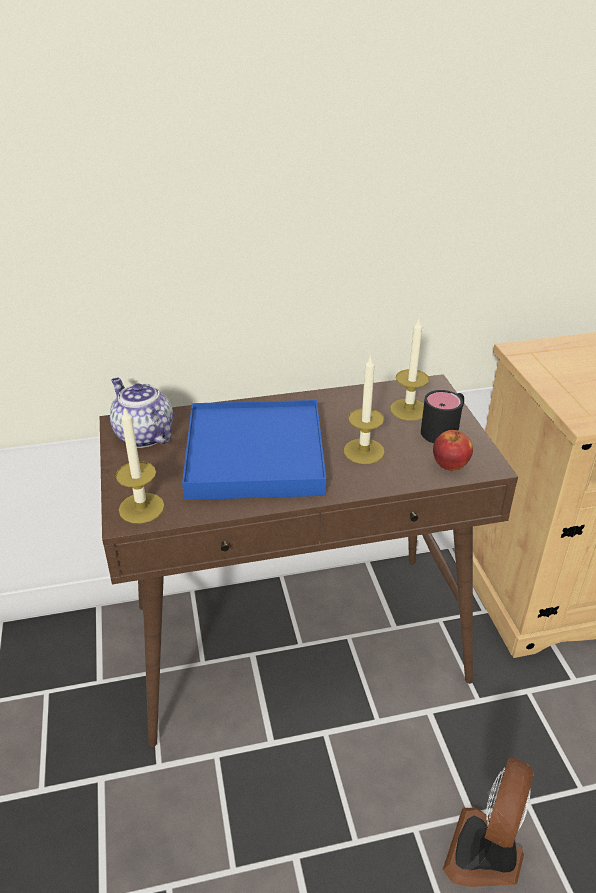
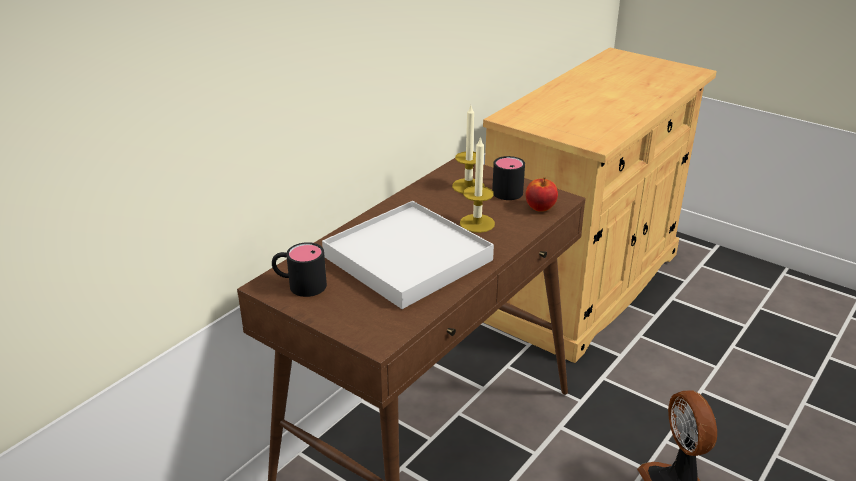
camera: 40 degrees left, 5 degrees down
(141, 508) = (378, 329): candle -> none
(143, 435) = (299, 284): teapot -> black mug
(254, 455) = (407, 258): blue tray -> white tray

